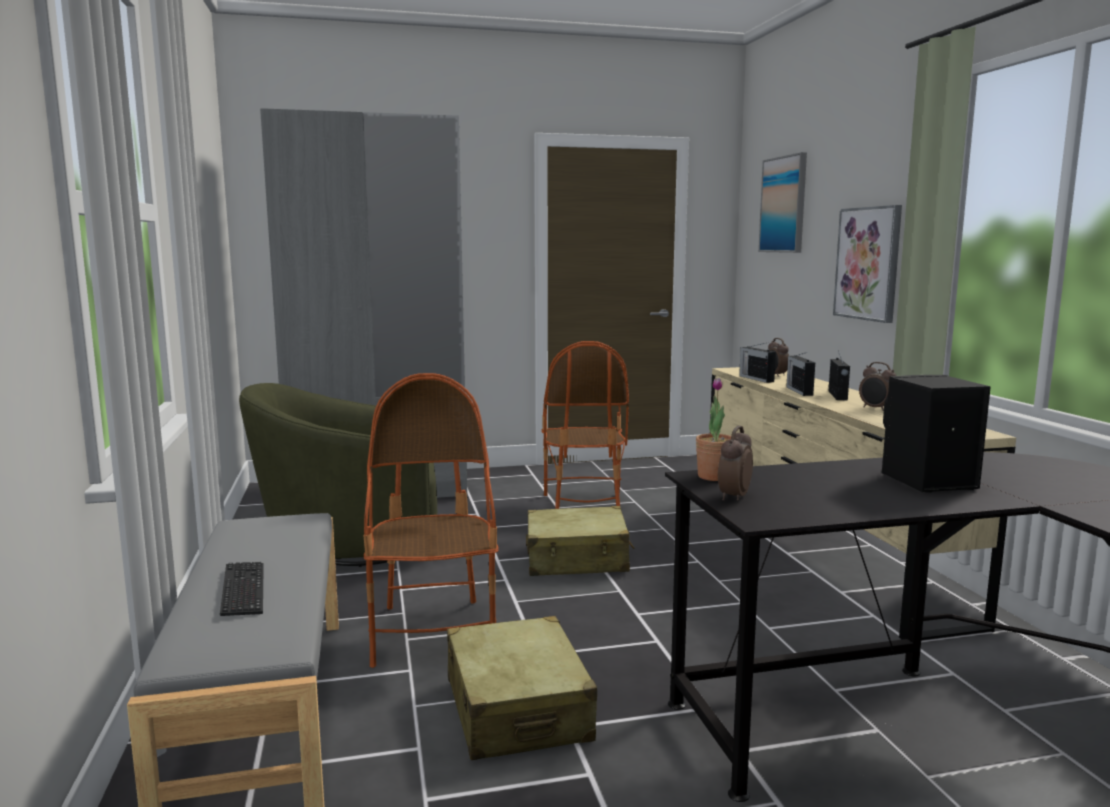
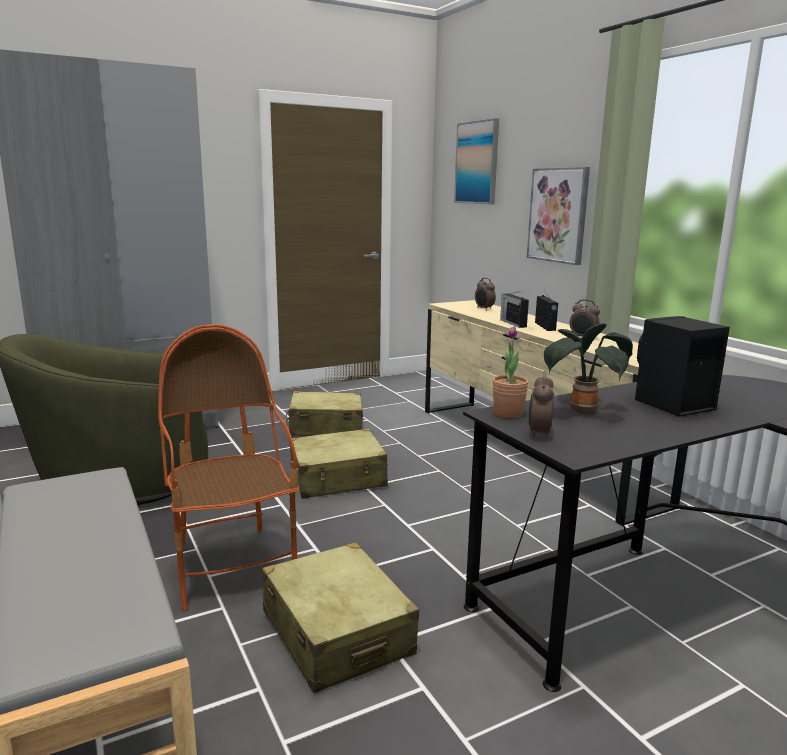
camera: 15 degrees left, 5 degrees up
(243, 590) = (69, 568): keyboard -> none
(583, 506) = (325, 427): armchair -> beige suitcase
(755, 378) = (470, 313): radio -> none
(805, 479) = (582, 410): none -> potted plant

